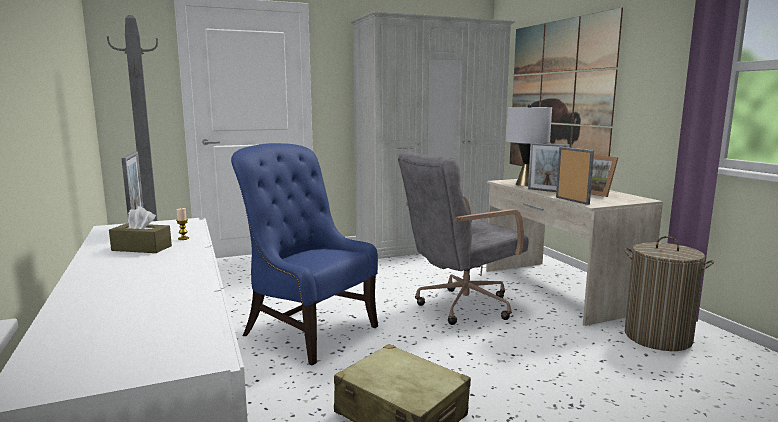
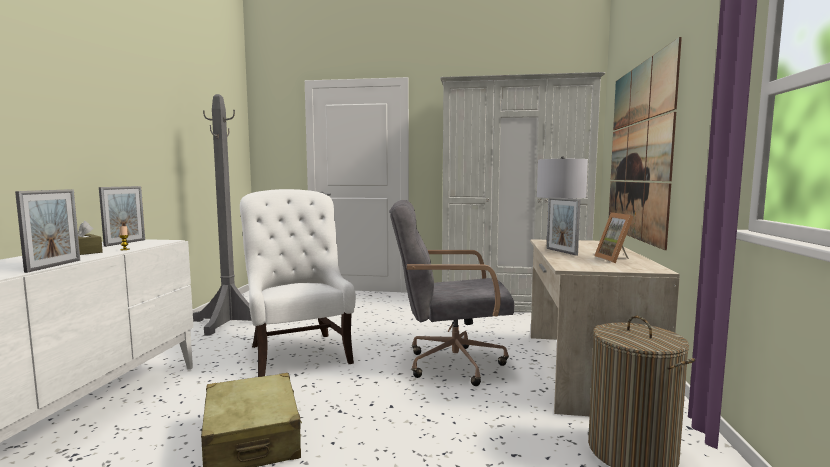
camera: 30 degrees right, 5 degrees down
(308, 331) = (298, 354): blue chair -> white chair
(572, 200) = (556, 262): picture frame -> picture frame (54, 266)

